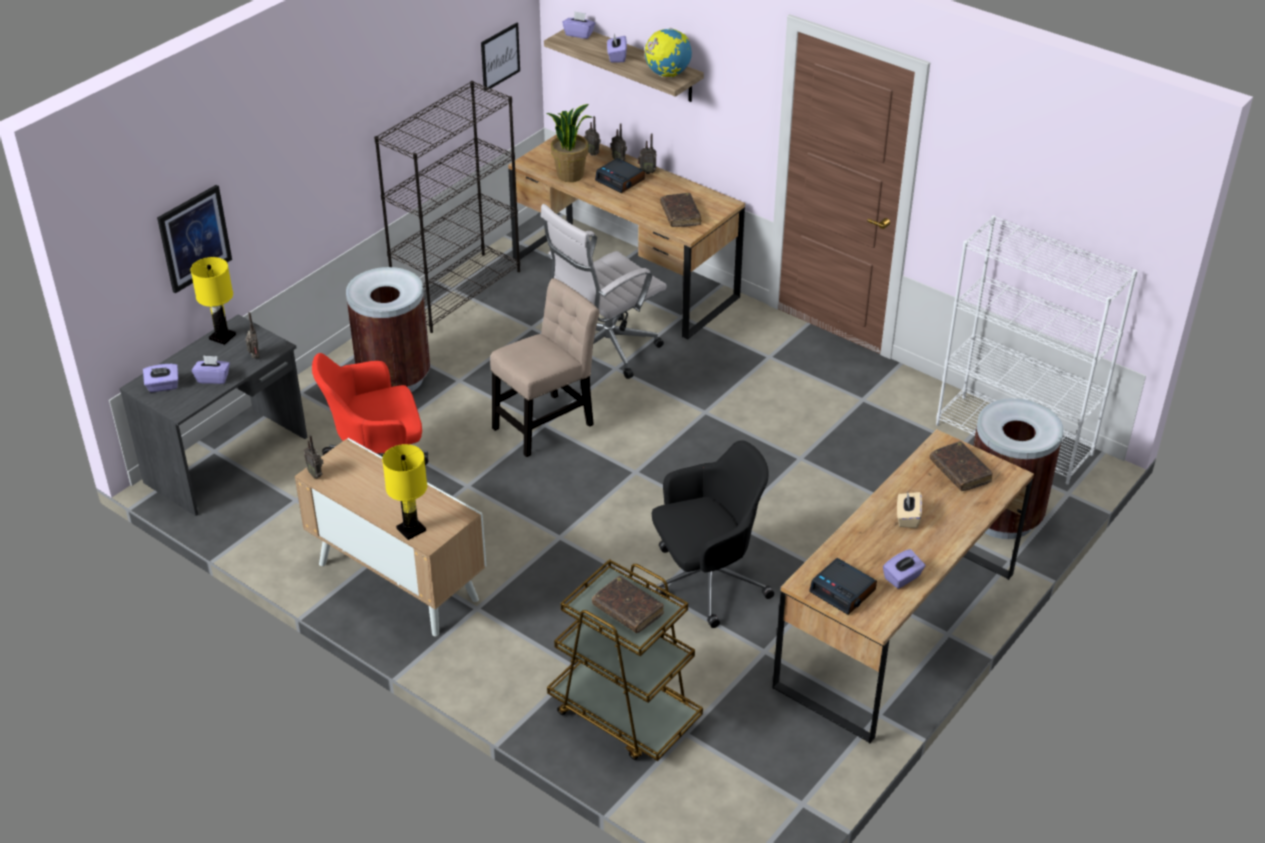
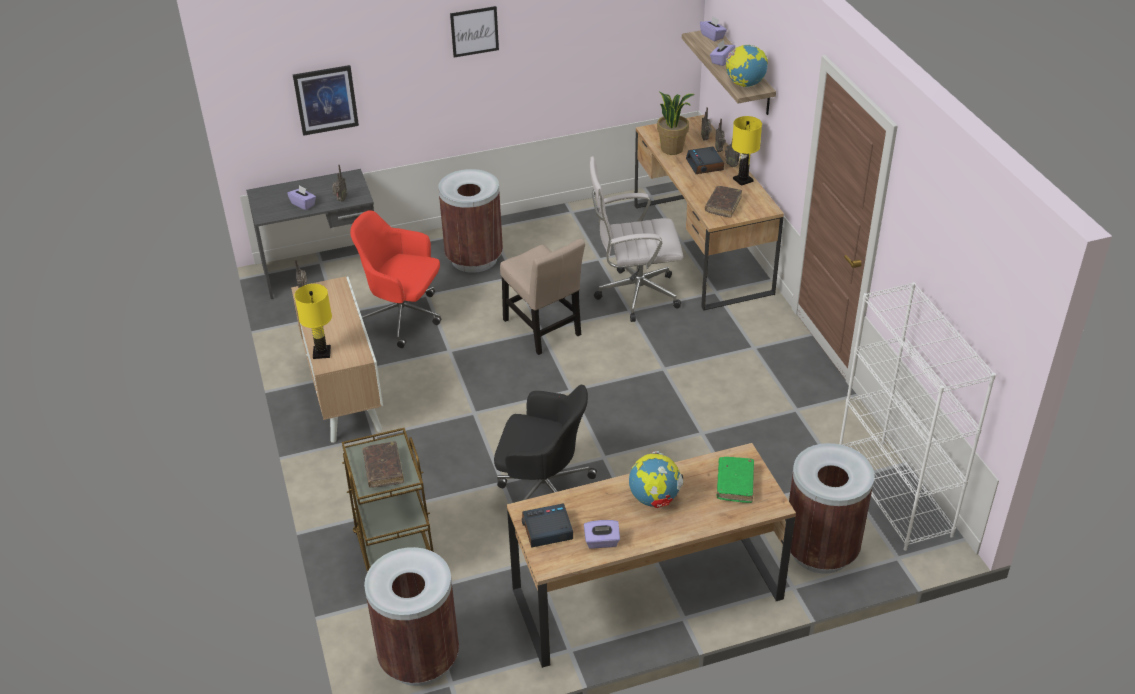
camera: 35 degrees right, 0 degrees up
(163, 386) = (270, 198): purple tissue box -> none
(222, 337) = (336, 180): yellow table lamp -> yellow table lamp (743, 180)
(458, 291) = (573, 215): black bookcase -> none
(500, 56) = (653, 39): picture -> picture (474, 31)
(546, 423) = (543, 330): beige chair -> beige chair turned 60 degrees clockwise
(749, 798) = (419, 659): none -> brown trash can
(843, 591) = (547, 530): alarm clock -> alarm clock turned 90 degrees clockwise
(907, 518) = (654, 499): beige tissue box -> globe
(960, 472) = (735, 483): brown book -> green book

